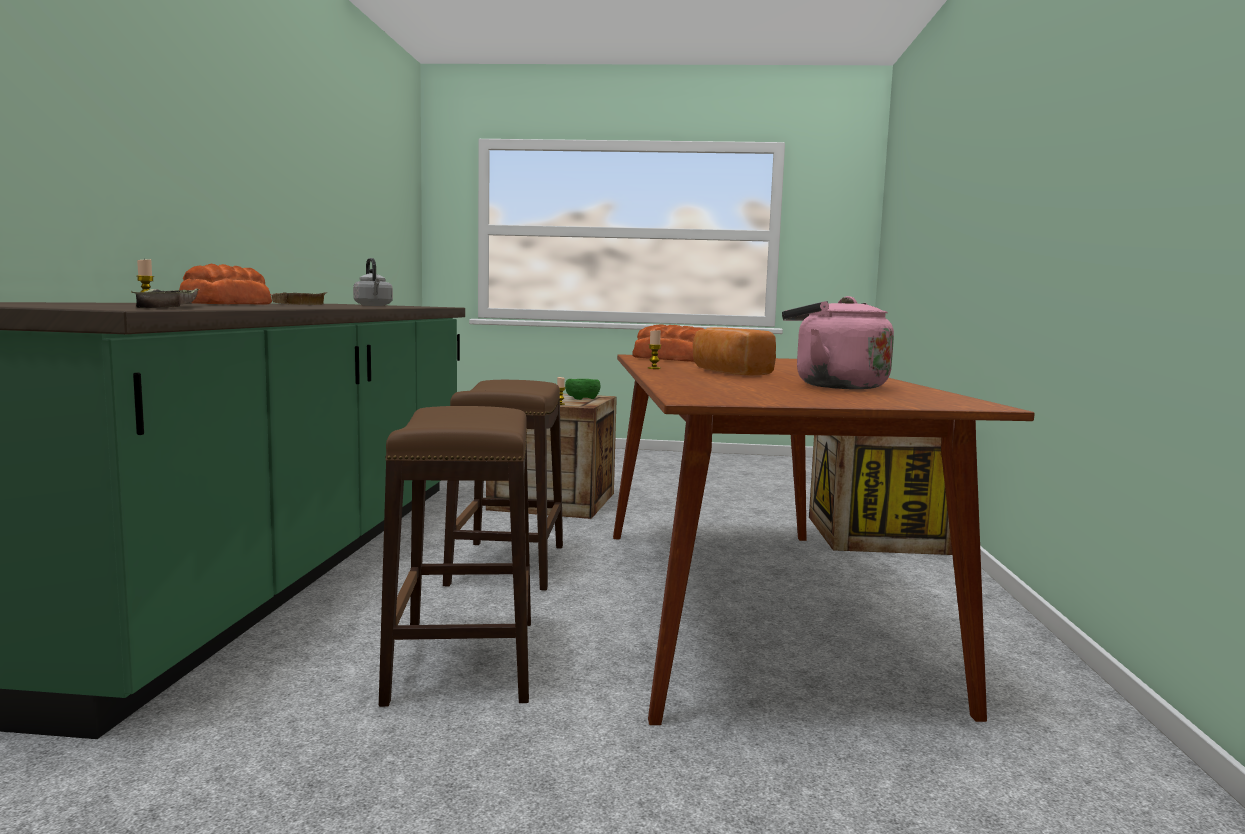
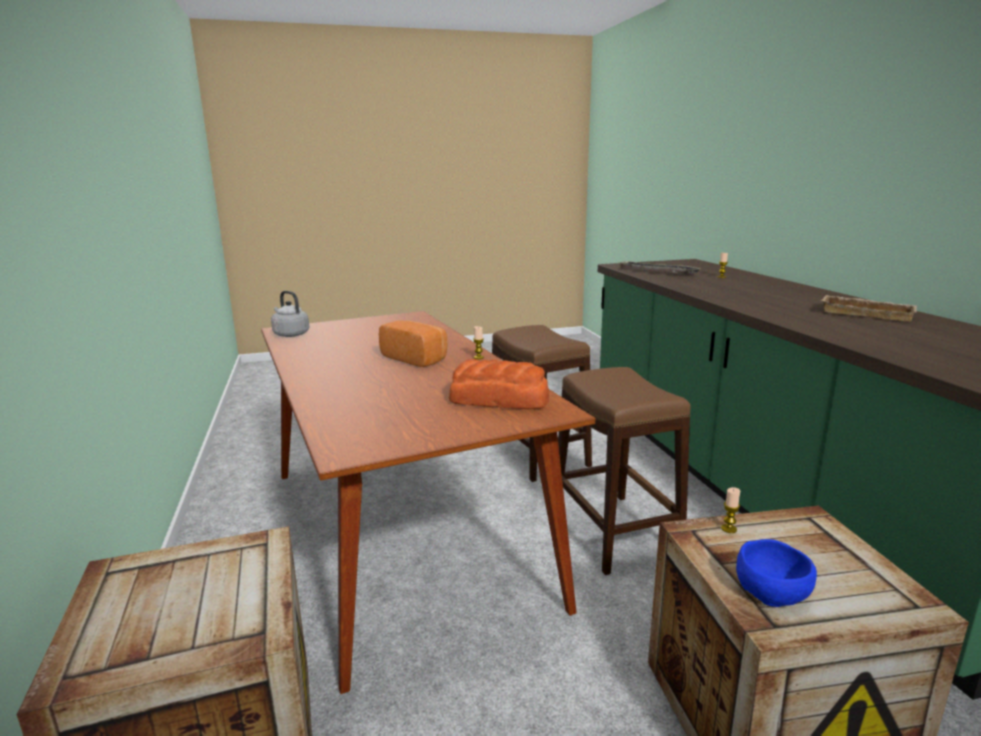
camera: 160 degrees right, 10 degrees up
(225, 304) = (792, 292): bread -> none
(373, 305) = (905, 339): grey kettle -> grey kettle (290, 334)
(582, 398) = (773, 592): green bowl -> blue bowl
(834, 386) = (342, 343): pink kettle -> none

